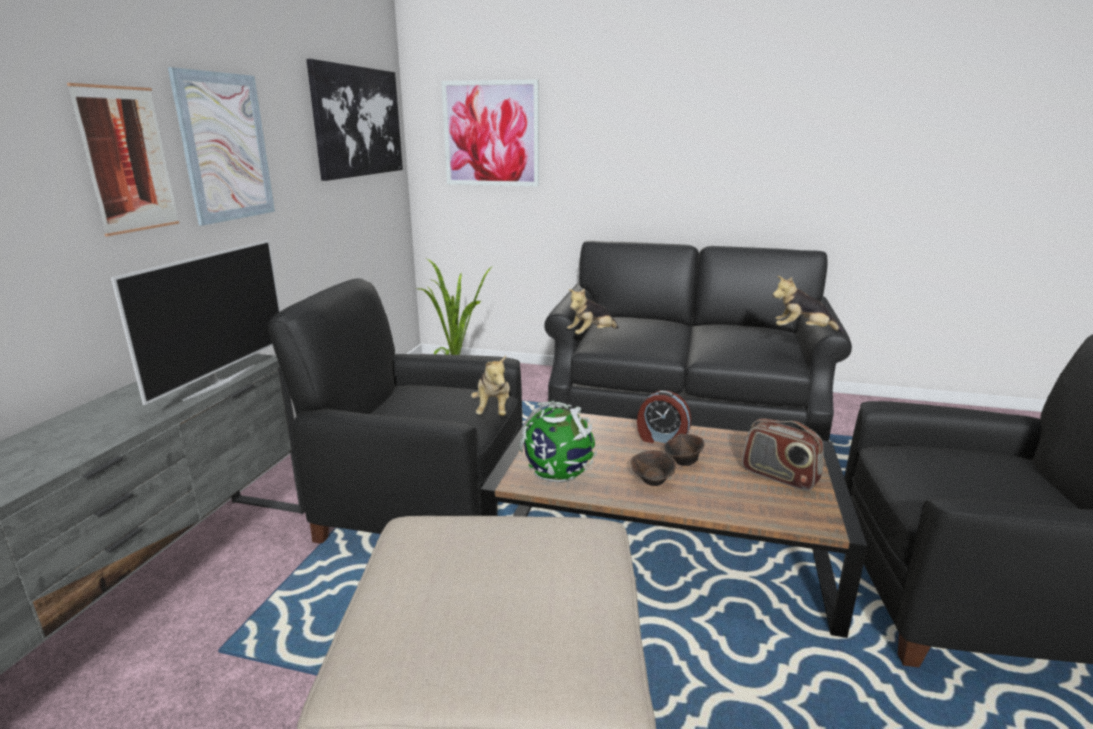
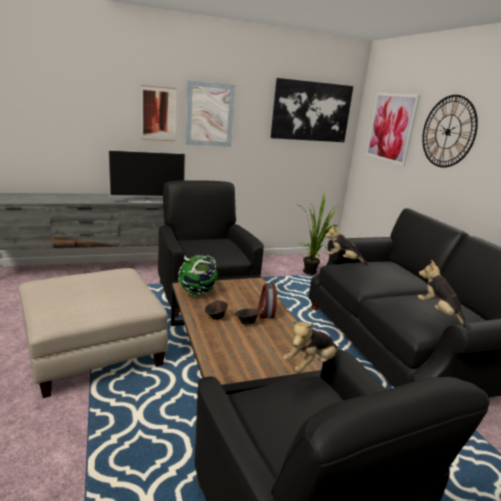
camera: 55 degrees right, 0 degrees up
(493, 410) = (223, 259): plush toy -> plush toy (310, 364)
(606, 127) = (448, 131): none -> wall clock
(779, 476) = (262, 355): radio -> none

